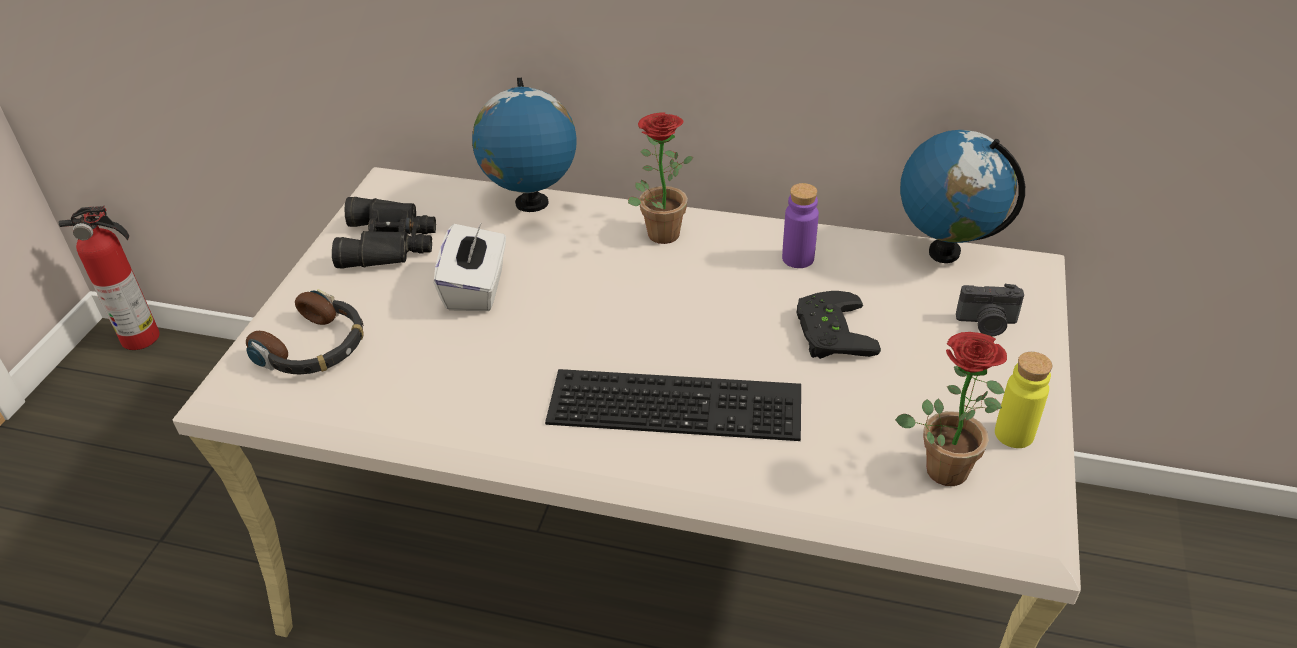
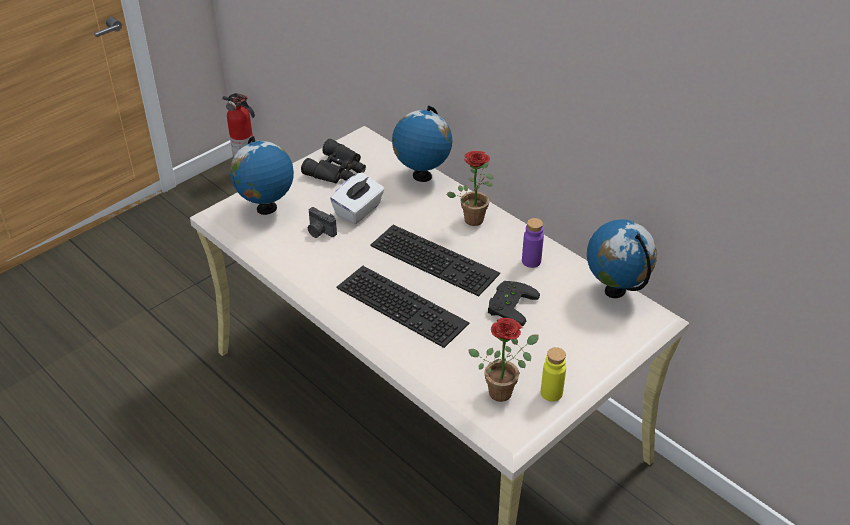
camera: 30 degrees right, 0 degrees up
(314, 347) = (266, 209): headphones -> globe
(662, 311) = (436, 258): none -> keyboard
(987, 324) = (597, 337): camera -> camera (320, 232)

